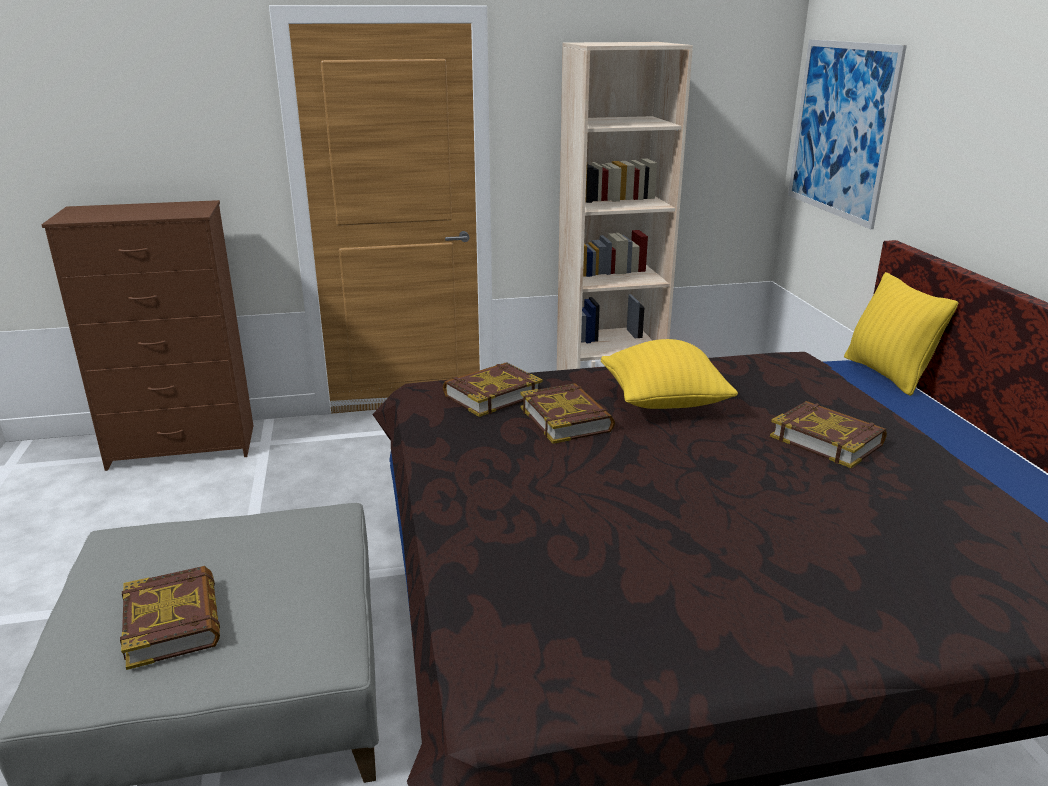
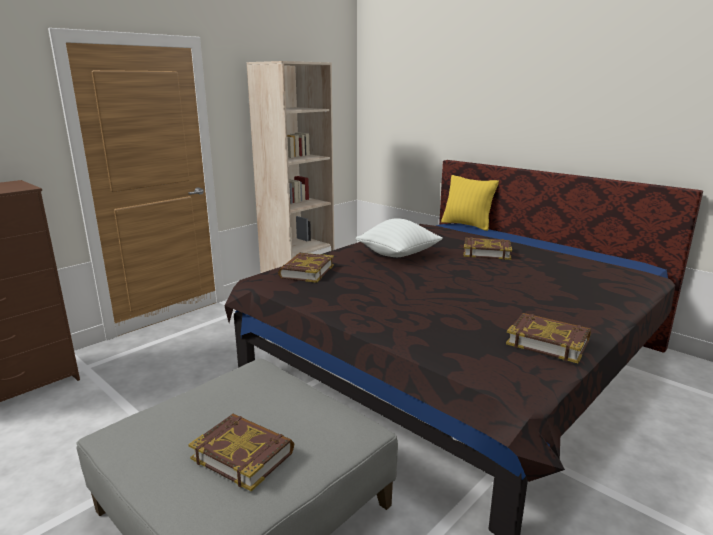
camera: 35 degrees left, 5 degrees down
(566, 419) = (364, 272): book -> book (548, 342)
(663, 403) = (398, 255): yellow pillow -> white pillow
(841, 129) = (395, 109): picture -> none

